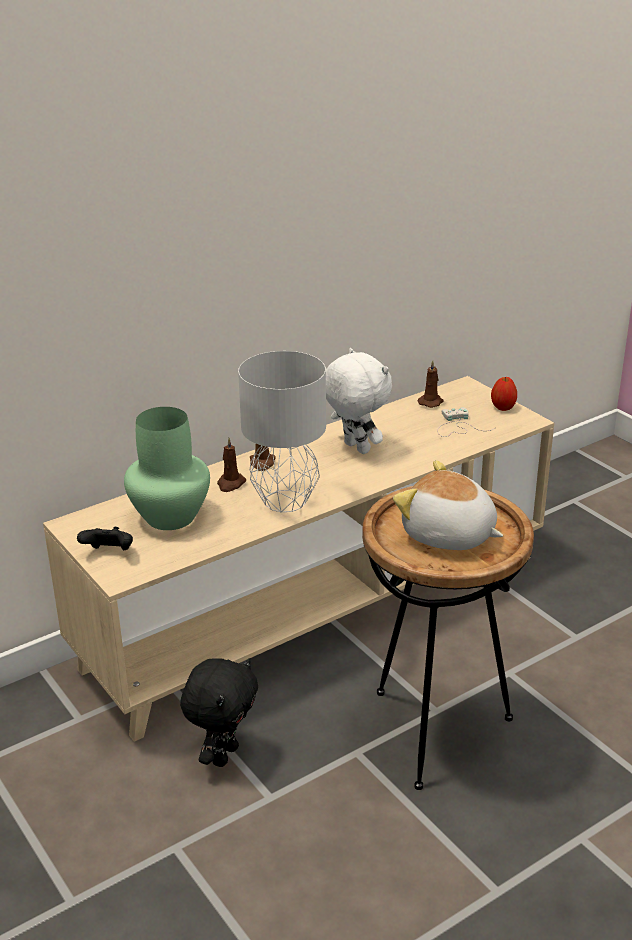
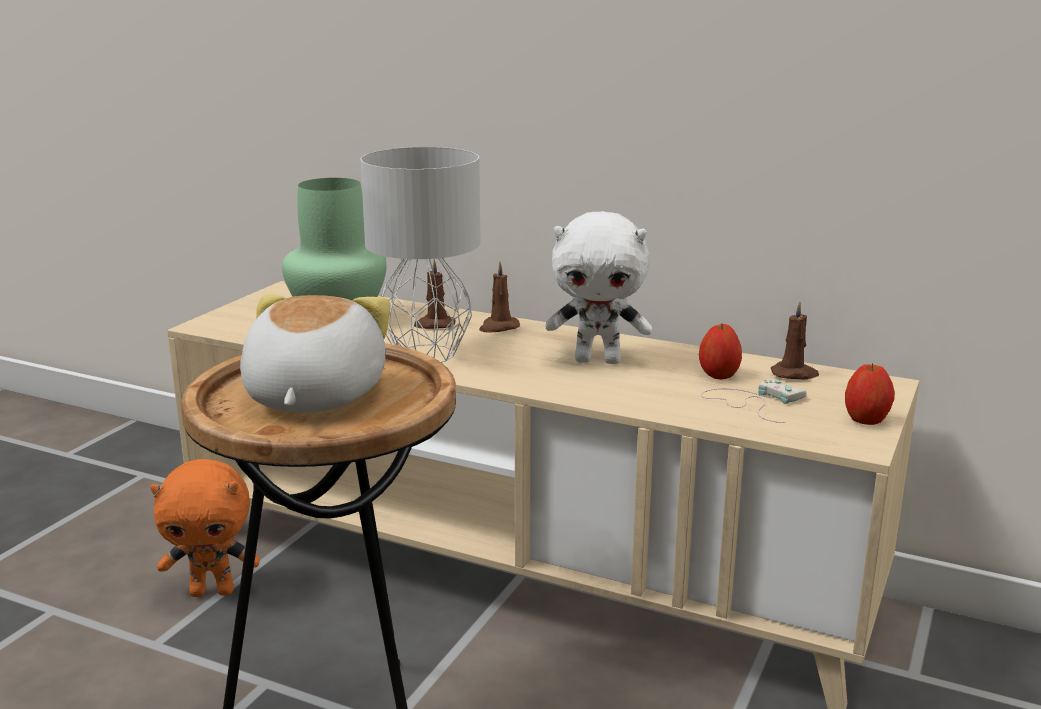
camera: 60 degrees right, 10 degrees down
(109, 553) = (245, 312): black game controller -> none
(223, 754) = (213, 591): black plush toy -> orange plush toy
(355, 448) = (598, 360): white plush toy -> white plush toy turned 75 degrees clockwise
(412, 422) = (719, 375): none -> apple

